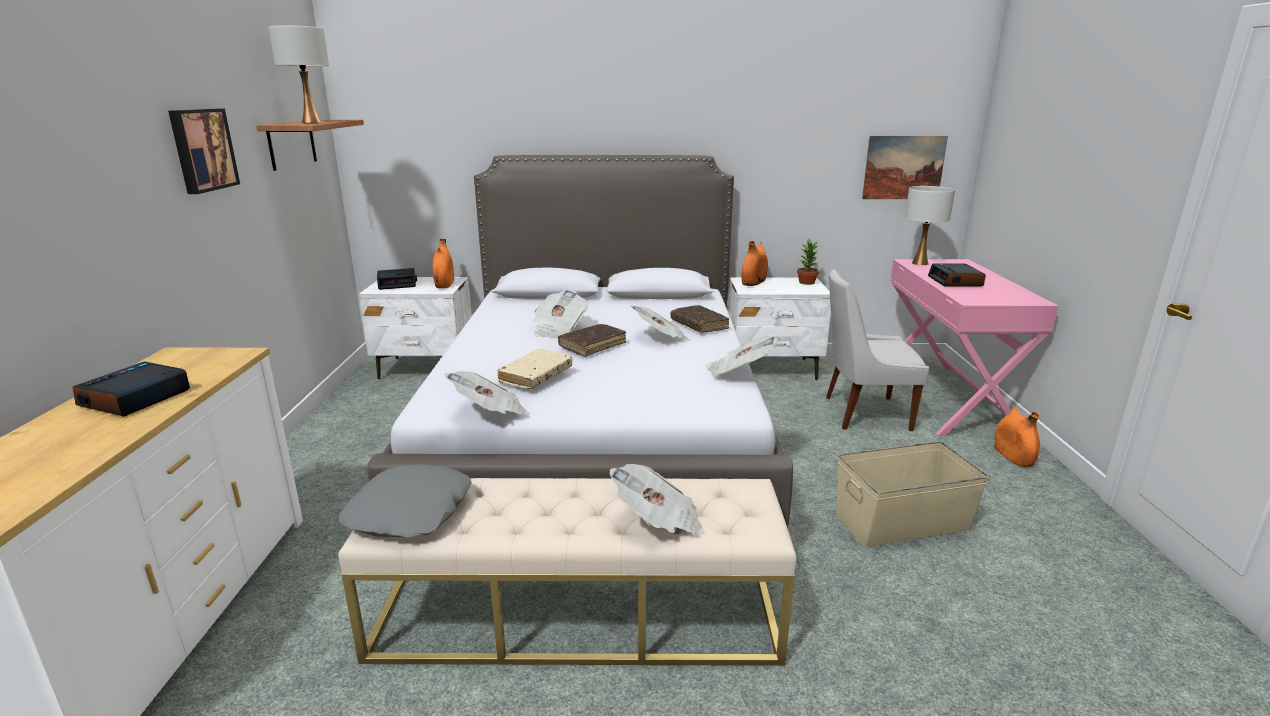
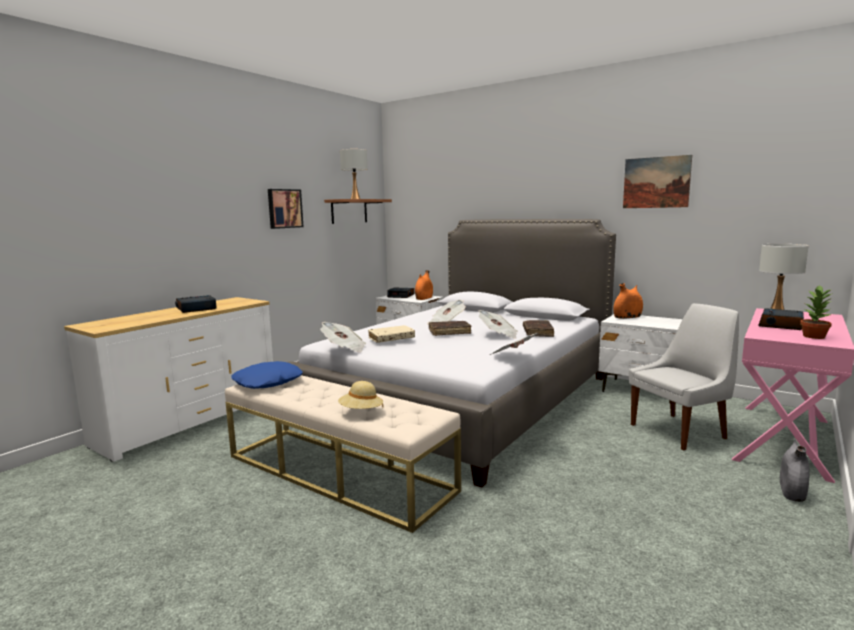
camera: 35 degrees right, 10 degrees down
(410, 512) = (268, 382): grey pillow -> blue pillow
(658, 521) = (361, 412): newspaper -> beige hat
(807, 282) = (674, 321): potted plant -> potted plant (814, 336)
(862, 413) = (680, 431): white chair -> white chair turned 120 degrees clockwise
(900, 521) = (607, 497): beige storage box -> none
(903, 167) = (775, 229): picture -> picture (656, 182)
(1013, 457) = (792, 492): orange vase -> grey vase

